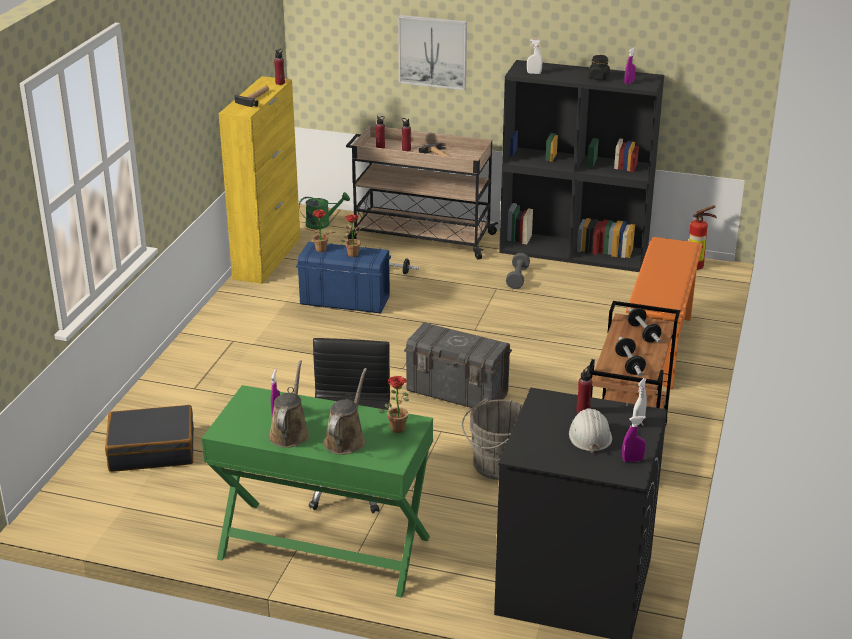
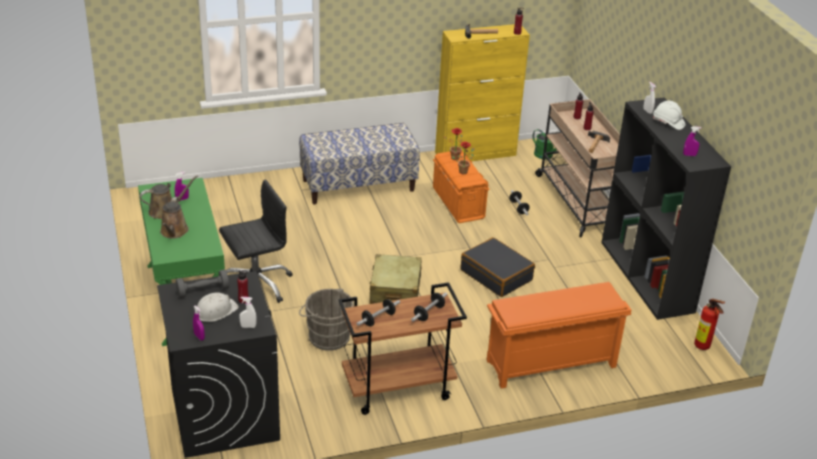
camera: 55 degrees right, 5 degrees up
(152, 450) = (228, 202): black suitcase -> black suitcase (496, 275)
(234, 347) = (358, 185): none -> bench
(344, 300) = (458, 203): blue storage box -> orange storage box
(346, 439) = (173, 232): brown watering can -> brown watering can turned 105 degrees clockwise
(397, 426) = (202, 245): potted plant -> none
(433, 51) = (631, 62): picture -> none
(457, 393) = (395, 290): grey storage box -> beige suitcase
(517, 278) = (574, 263): grey dumbbell -> grey dumbbell (203, 291)
(563, 72) = (668, 122): none -> white hard hat
(598, 78) = (679, 139): black jar -> none

